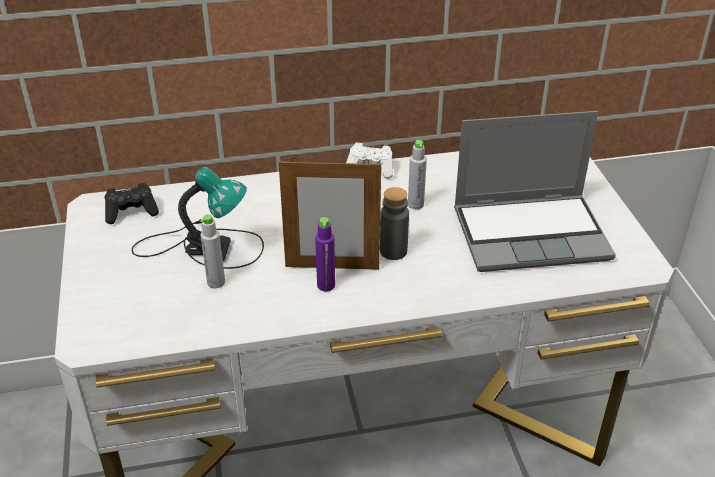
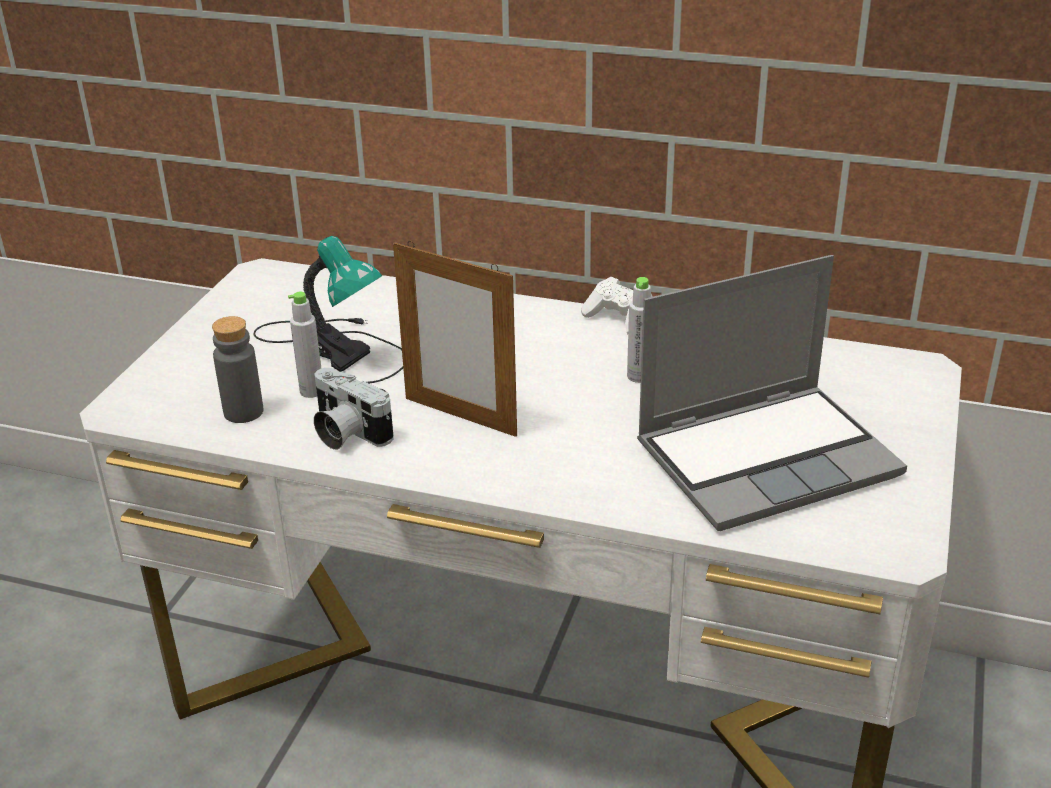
camera: 30 degrees right, 5 degrees down
(131, 212) = (293, 291): black game controller -> none
(267, 304) = (346, 433): none -> camera
(326, 285) = (433, 434): purple bottle -> none
(393, 251) = (555, 422): grey bottle -> grey bottle (243, 412)
(532, 233) = (768, 457): laptop -> laptop turned 45 degrees counterclockwise

